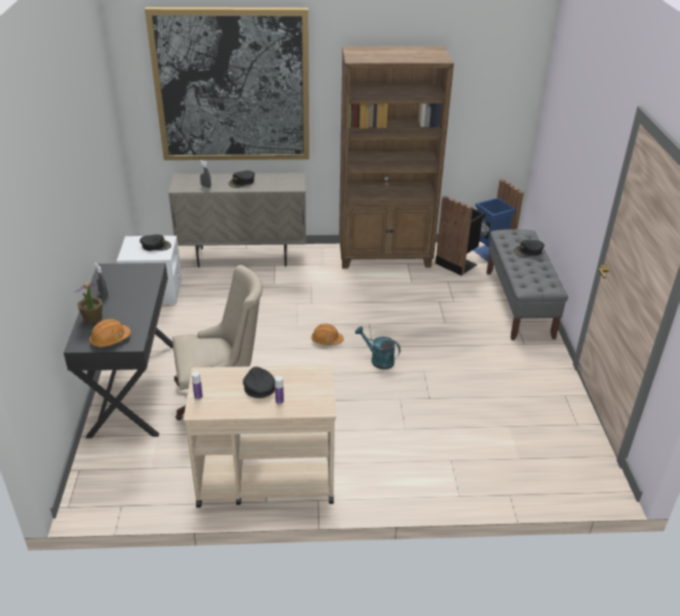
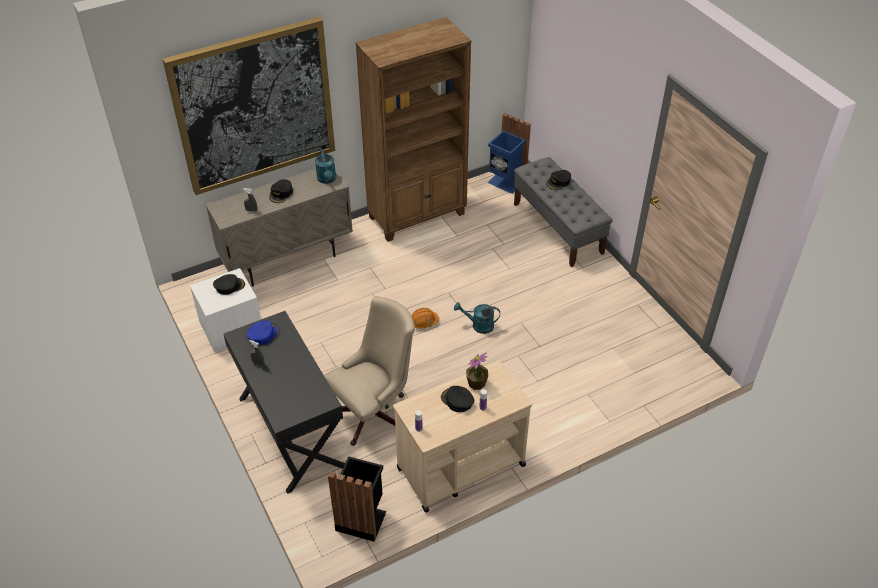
camera: 25 degrees left, 10 degrees up
(92, 318) = (270, 391): potted plant -> potted plant (476, 383)
(110, 339) = (304, 405): orange hard hat -> none
(129, 274) = (263, 334): none -> blue cap
(290, 182) = (327, 179): none -> turquoise watering can
(457, 263) = (483, 202): black trash can -> black trash can (361, 518)

